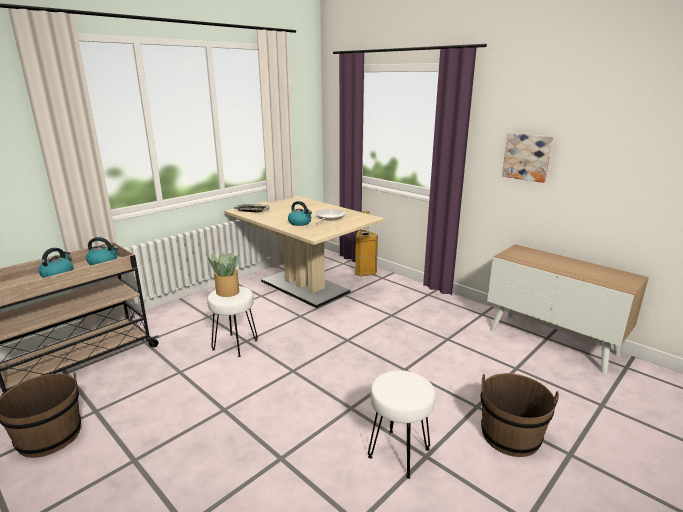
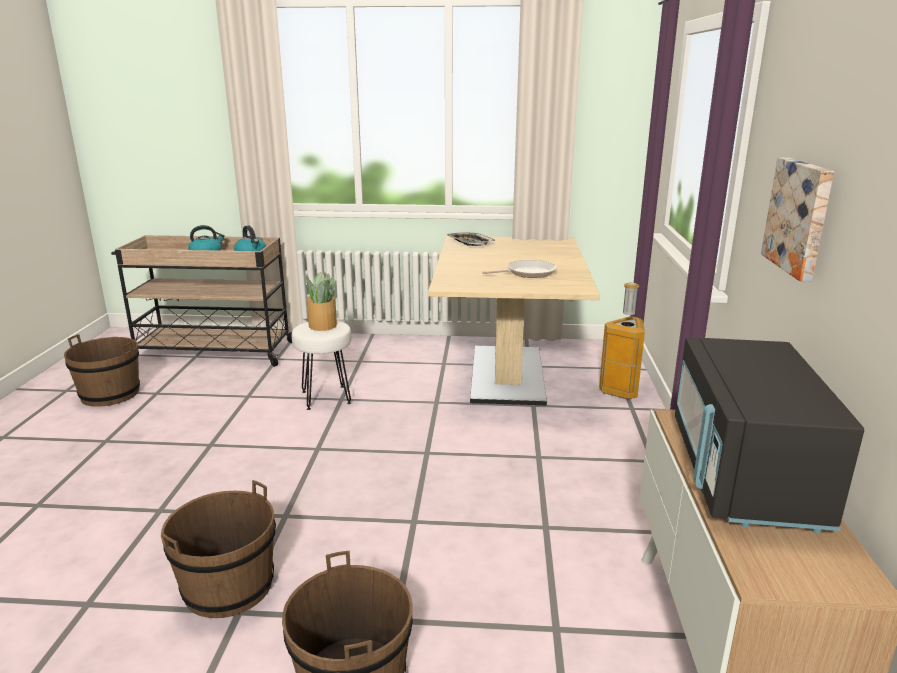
camera: 50 degrees right, 0 degrees up
(300, 223) = (476, 269): kettle -> none
(399, 453) = (229, 587): white stool -> brown bucket
(559, 264) = (743, 475): none -> black microwave

